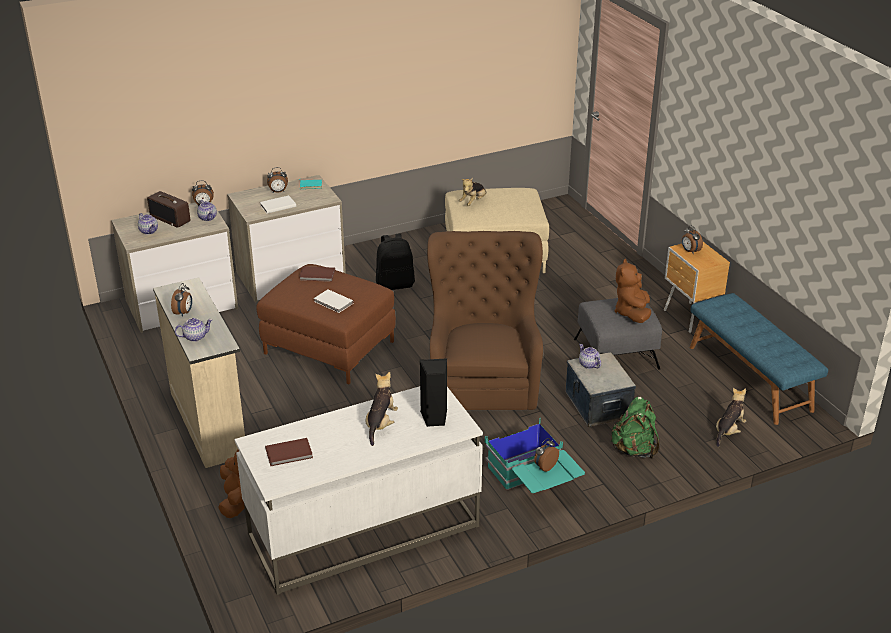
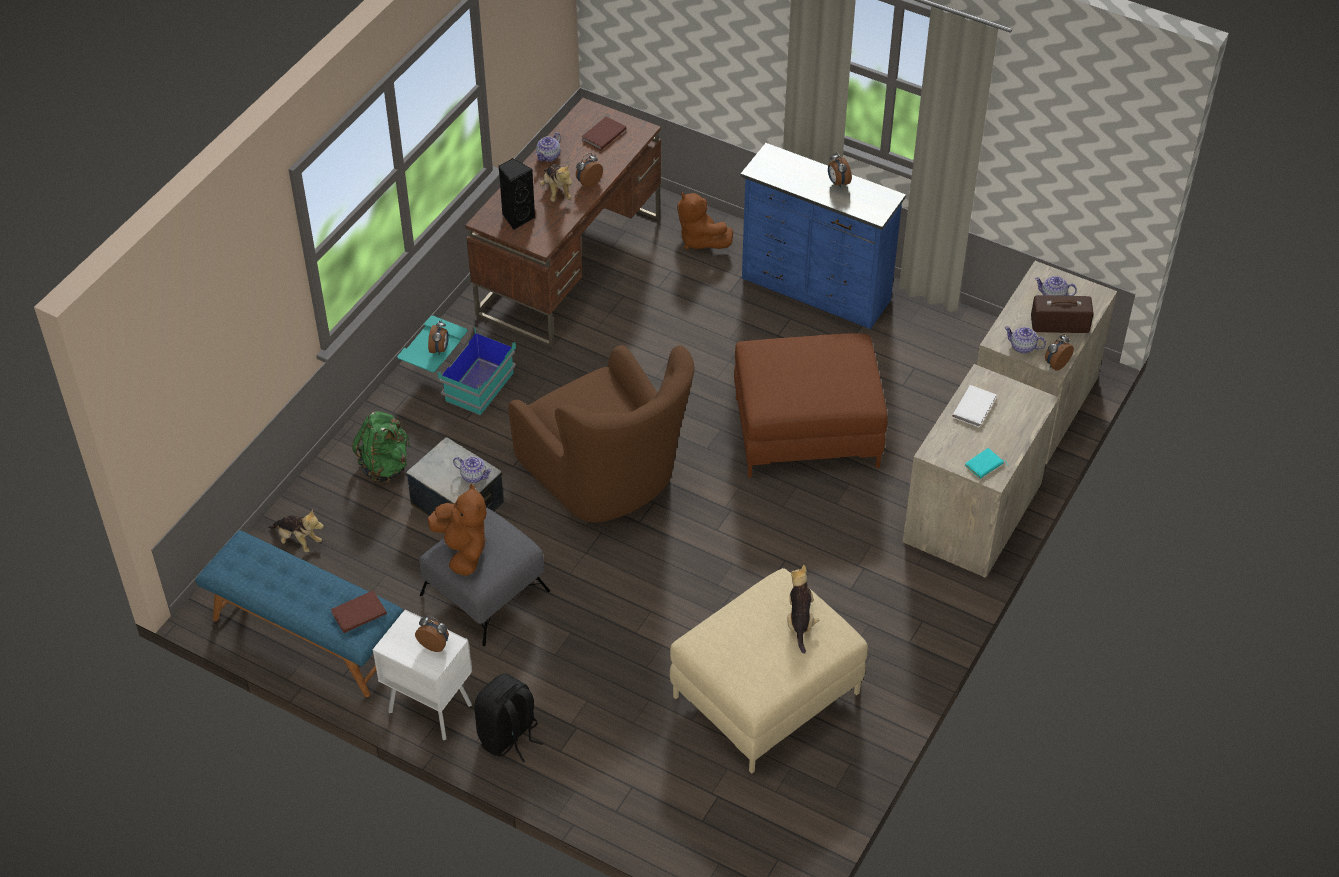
camera: 145 degrees right, 15 degrees up
(195, 337) = (792, 165): teapot -> teapot (548, 156)
(209, 422) = (815, 291): beige dresser -> blue dresser
(278, 192) = (1006, 432): alarm clock -> alarm clock (588, 182)
(317, 275) = (843, 388): brown book -> brown book (358, 612)
(333, 303) = (783, 359): white book -> none
(362, 531) = (570, 265): white desk -> brown desk
(395, 284) = (836, 567): black backpack -> black backpack (509, 736)
(690, 318) = (429, 707): brown nightstand -> white nightstand
(728, 431) = (298, 540): plush toy -> plush toy turned 60 degrees counterclockwise

